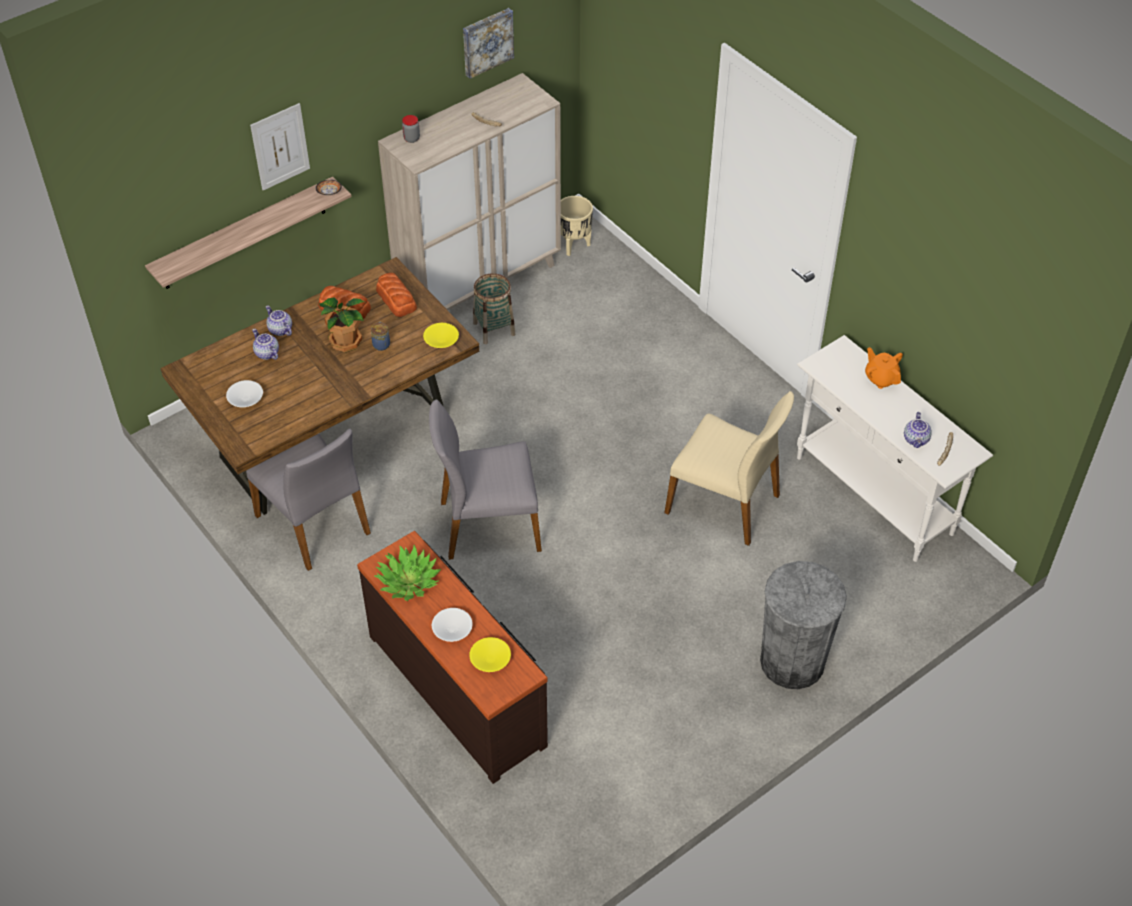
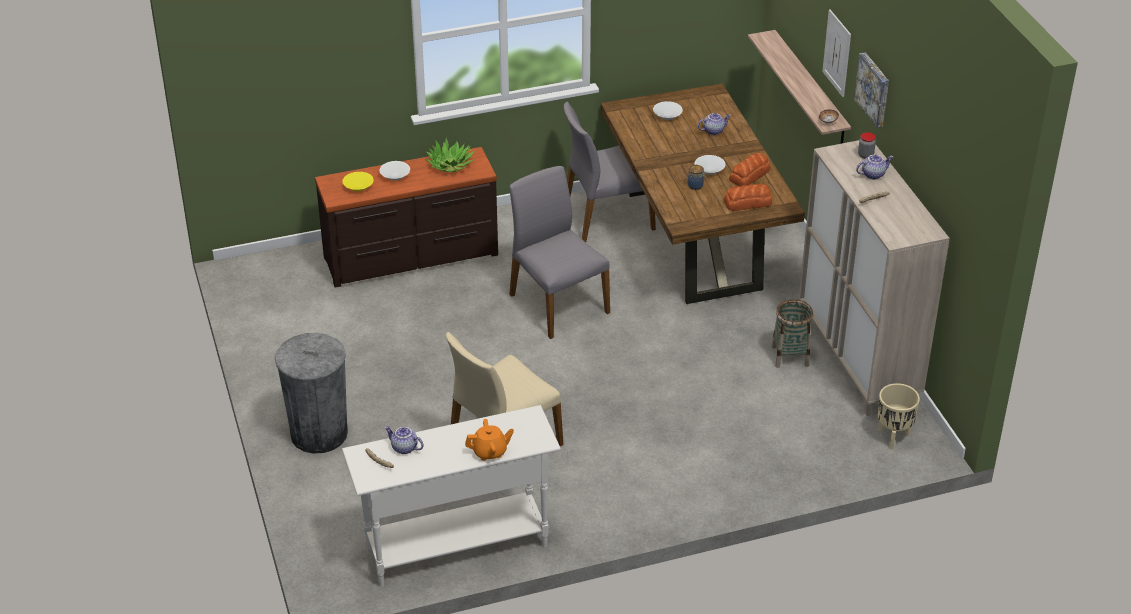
camera: 110 degrees right, 10 degrees down
(279, 330) = (738, 140): teapot -> teapot (873, 174)
(345, 341) = (709, 169): potted plant -> white bowl
(441, 340) = (685, 216): yellow bowl -> none
(487, 41) = (942, 169): picture -> picture (874, 89)
(488, 524) = (557, 303): grey chair -> grey chair turned 45 degrees counterclockwise

